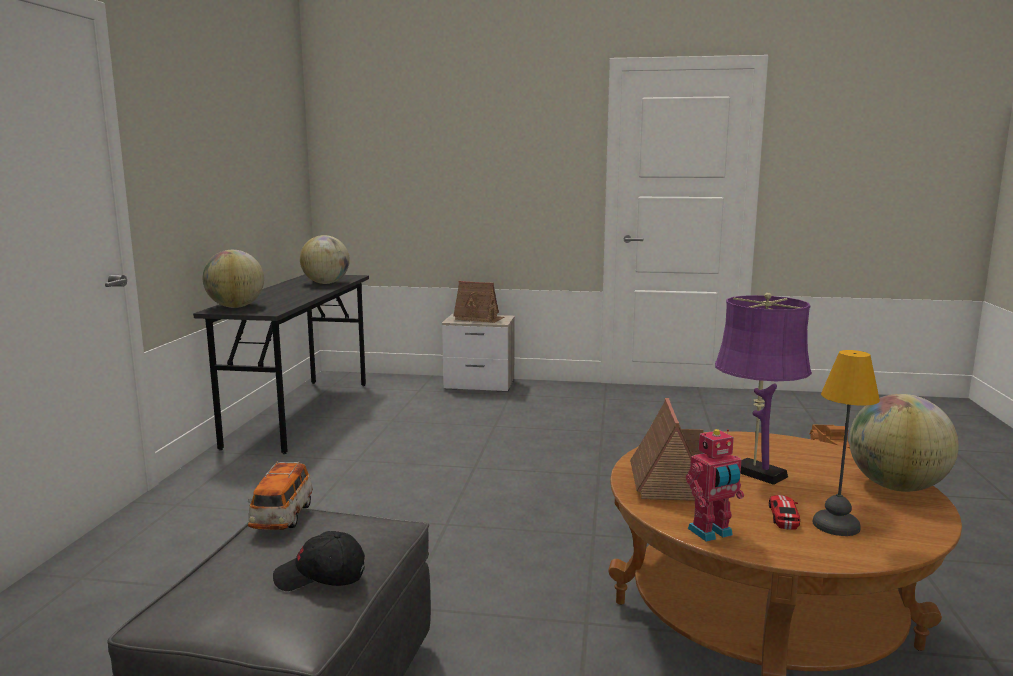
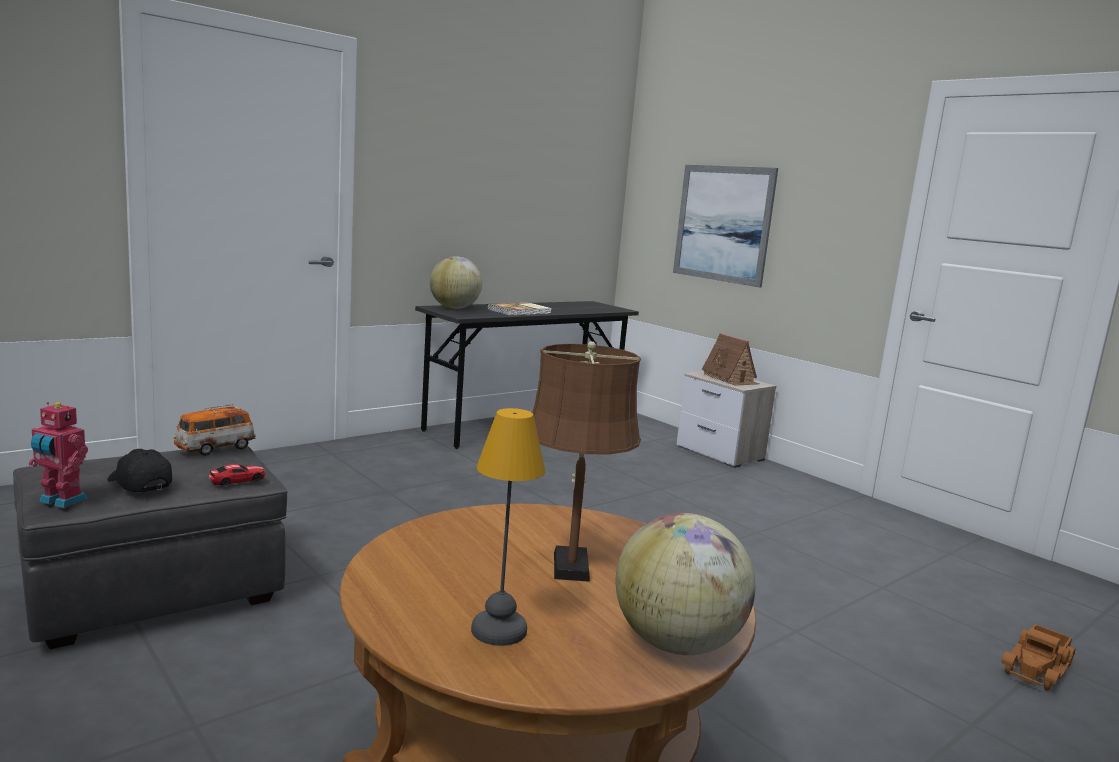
camera: 40 degrees right, 0 degrees up
(295, 296) = (520, 311): none -> book
(326, 283) = (579, 309): globe -> none
(433, 183) = (723, 223): none -> picture
(667, 482) = (470, 533): toy house -> none
(712, 533) = (382, 577): toy robot -> toy robot (61, 501)
(754, 472) = (571, 563): purple table lamp -> brown table lamp
(783, 516) = (477, 600): toy car -> toy car (237, 479)

